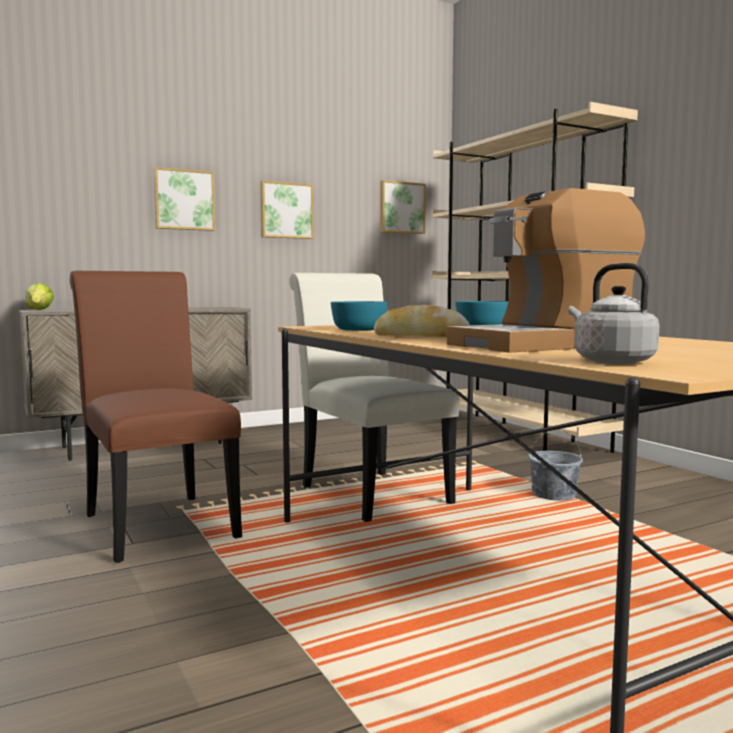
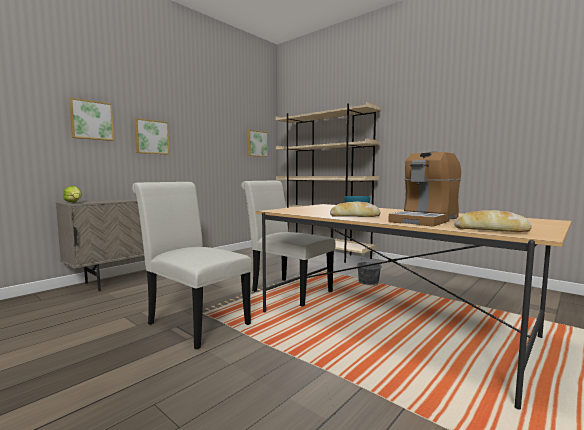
camera: 20 degrees left, 0 degrees up
(156, 522) = (194, 322): brown chair -> white chair
(286, 210) = (204, 144): picture -> picture (91, 120)
(358, 330) = (306, 212): turquoise bowl -> none
(610, 361) = (490, 230): grey kettle -> bread

